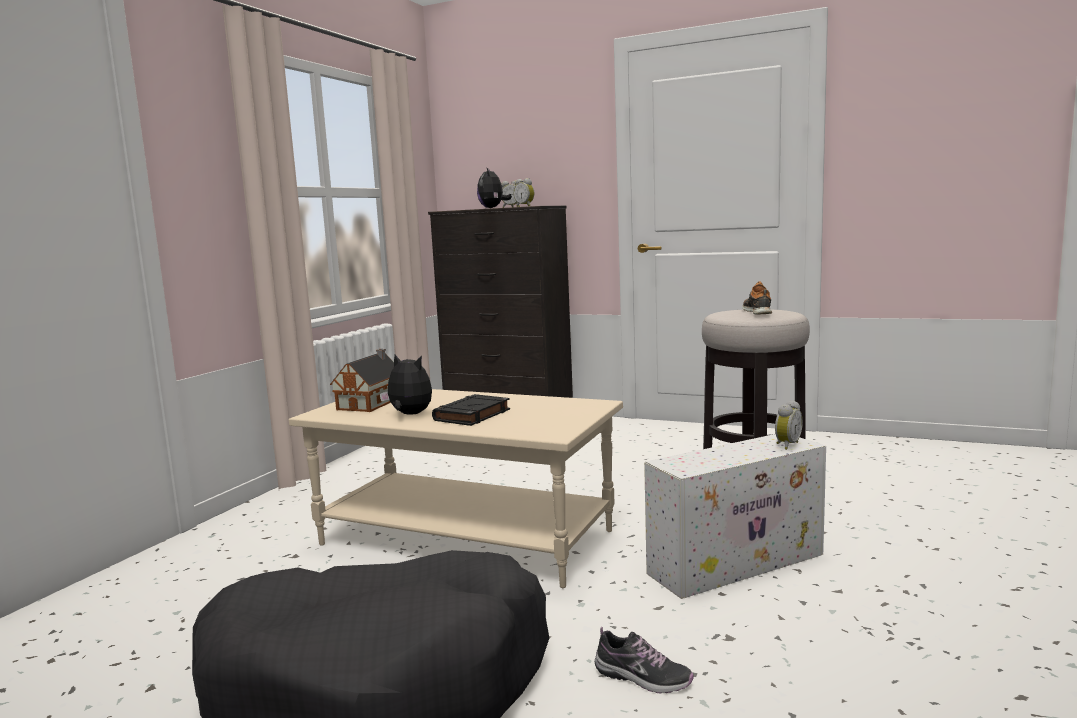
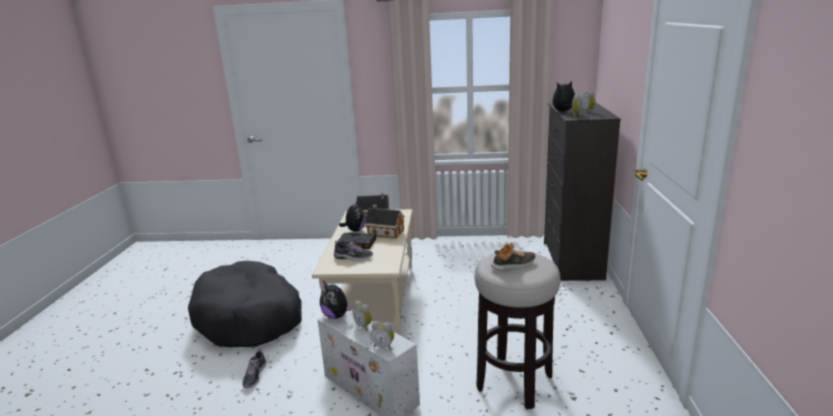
camera: 70 degrees right, 10 degrees up
(452, 400) = (384, 232): none -> toy house
(530, 418) = (353, 257): none -> shoe
(679, 466) = (336, 316): none -> plush toy
(723, 452) = (364, 326): none -> alarm clock

